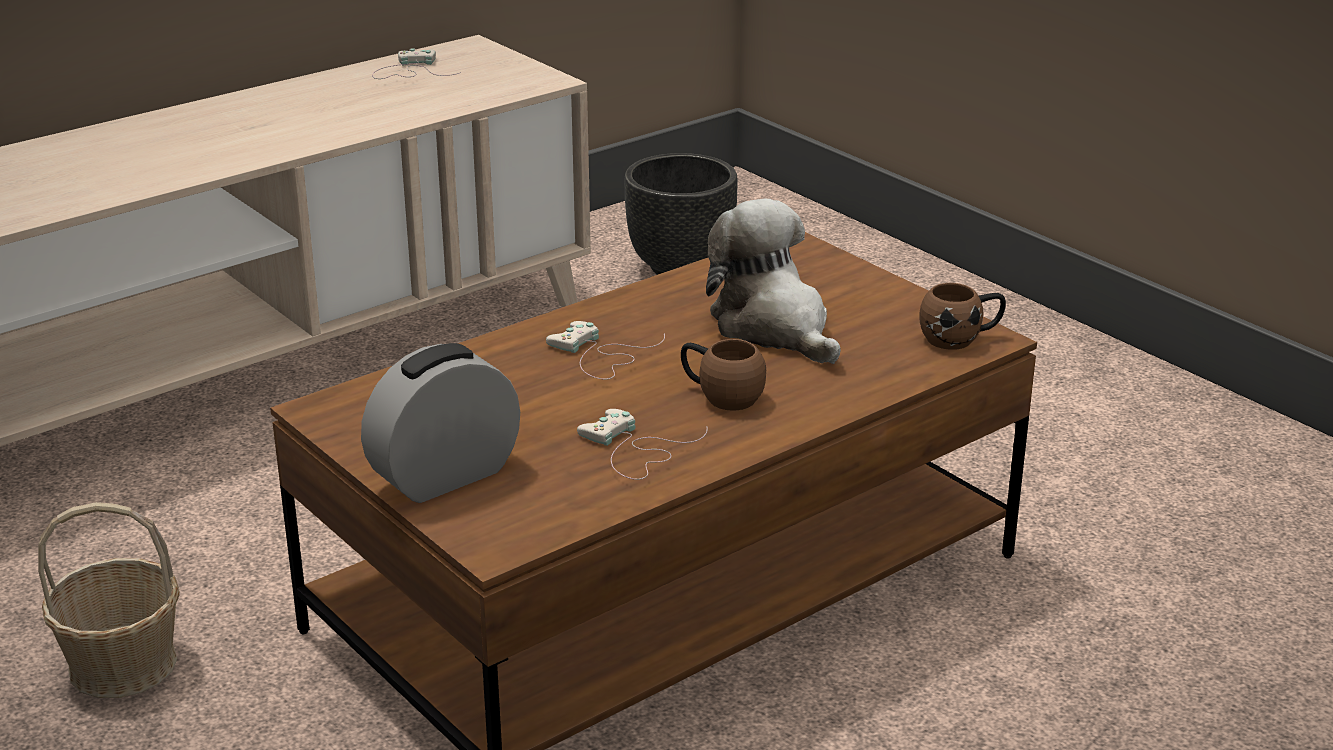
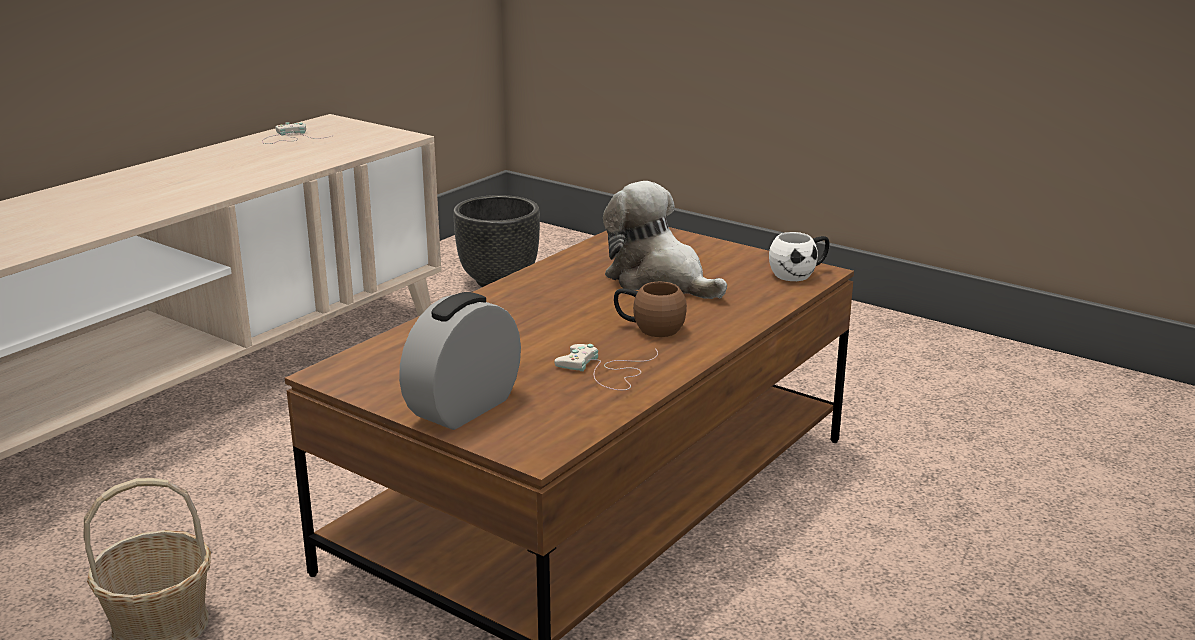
camera: 15 degrees left, 5 degrees down
(600, 356) = (538, 312): white game controller -> none
(961, 338) = (799, 273): brown mug -> white mug

